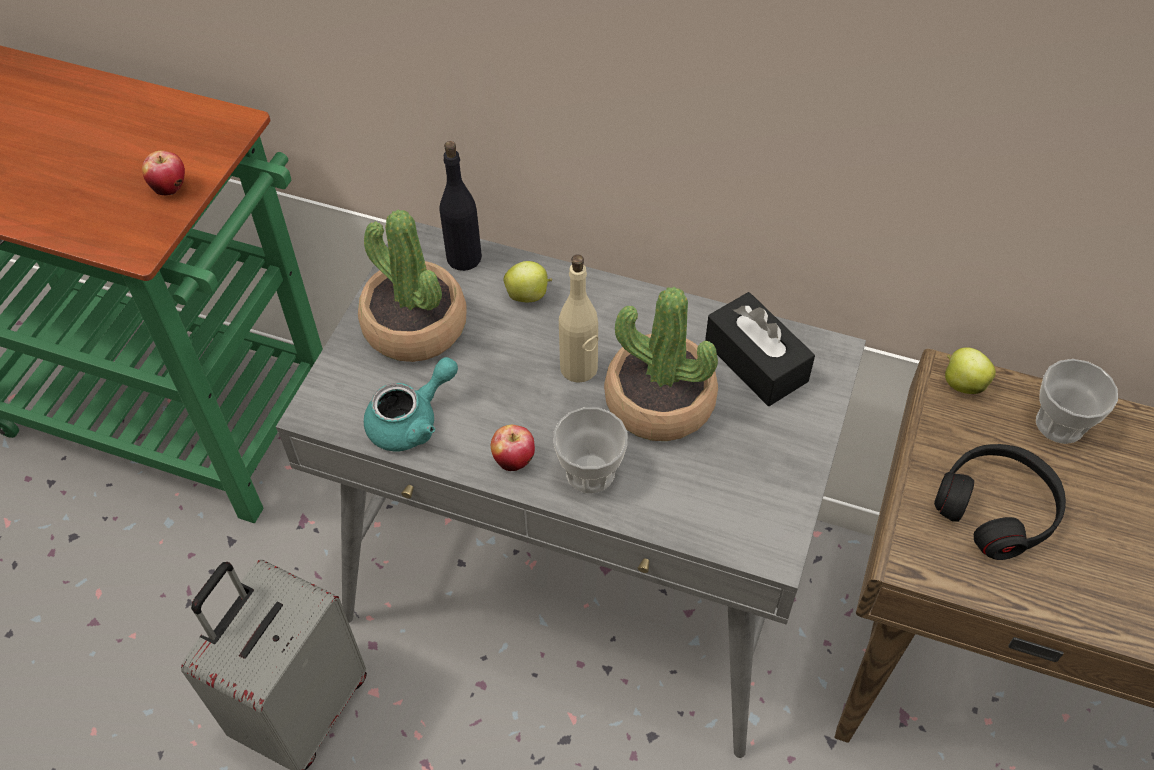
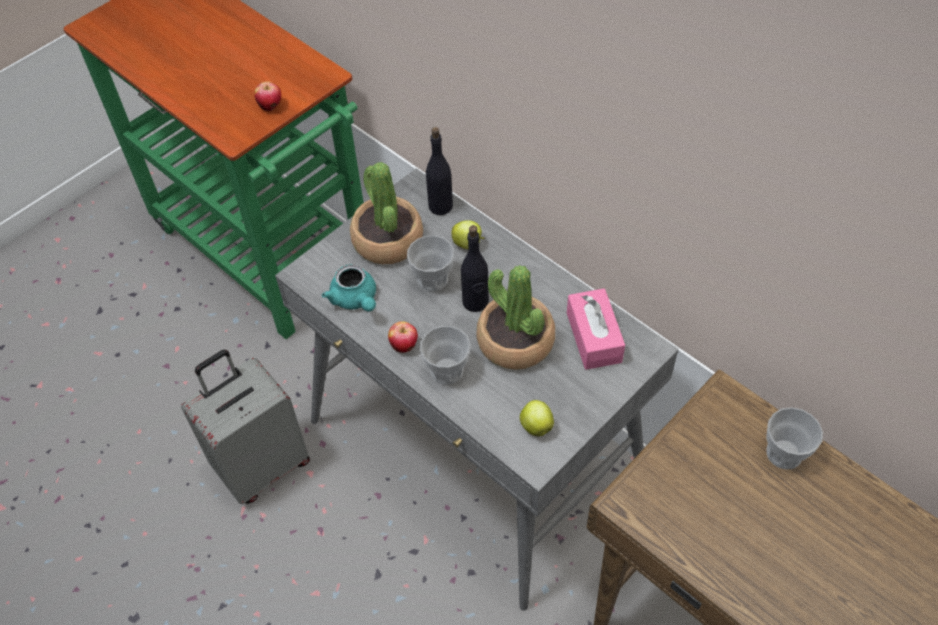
camera: 25 degrees right, 0 degrees up
(412, 421) = (355, 300): turquoise teapot -> turquoise teapot turned 75 degrees clockwise
(505, 357) = (432, 279): none -> cup
(579, 368) = (475, 302): beige bottle -> black bottle
(756, 361) = (593, 337): black tissue box -> pink tissue box
(962, 383) = (729, 401): apple -> apple (536, 426)
(996, 508) = (703, 492): black headphones -> none

